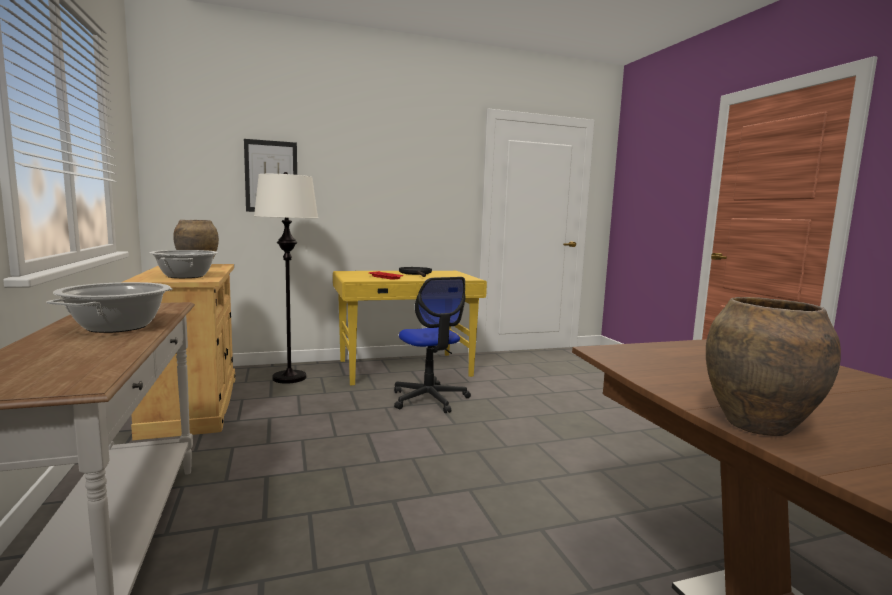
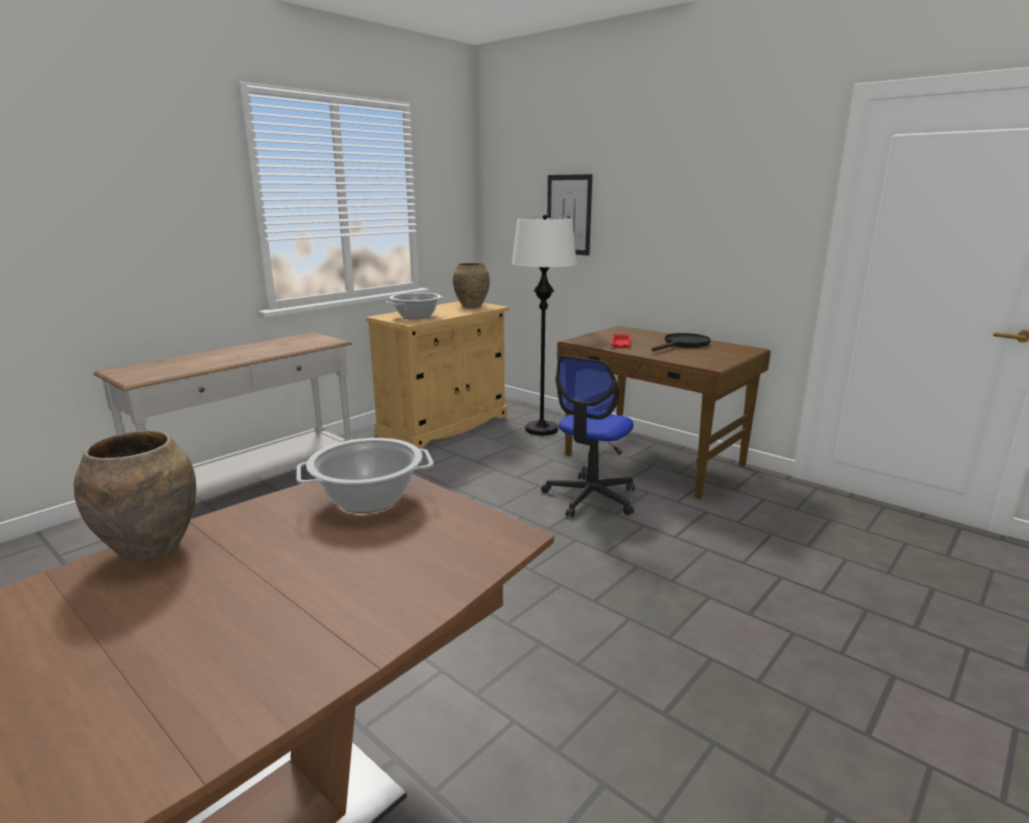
camera: 60 degrees right, 10 degrees up
(117, 326) = (255, 352): cooking pot -> cooking pot (369, 499)
(405, 368) = (653, 460): yellow desk -> brown desk

